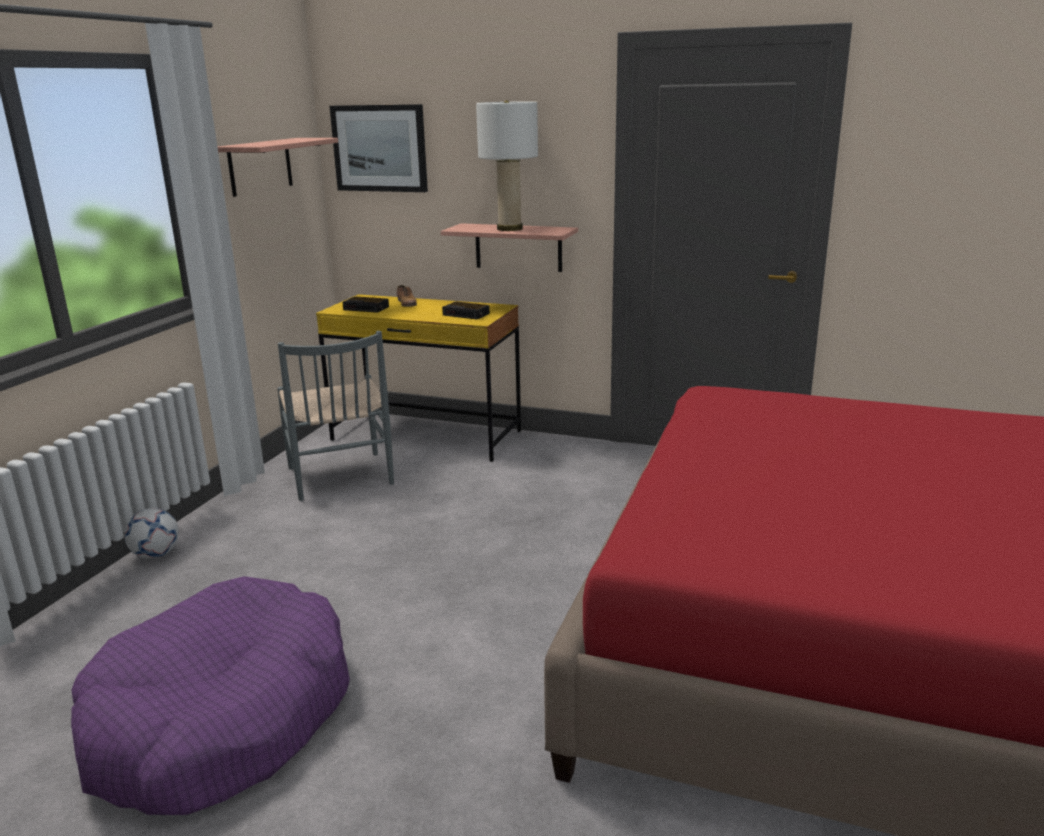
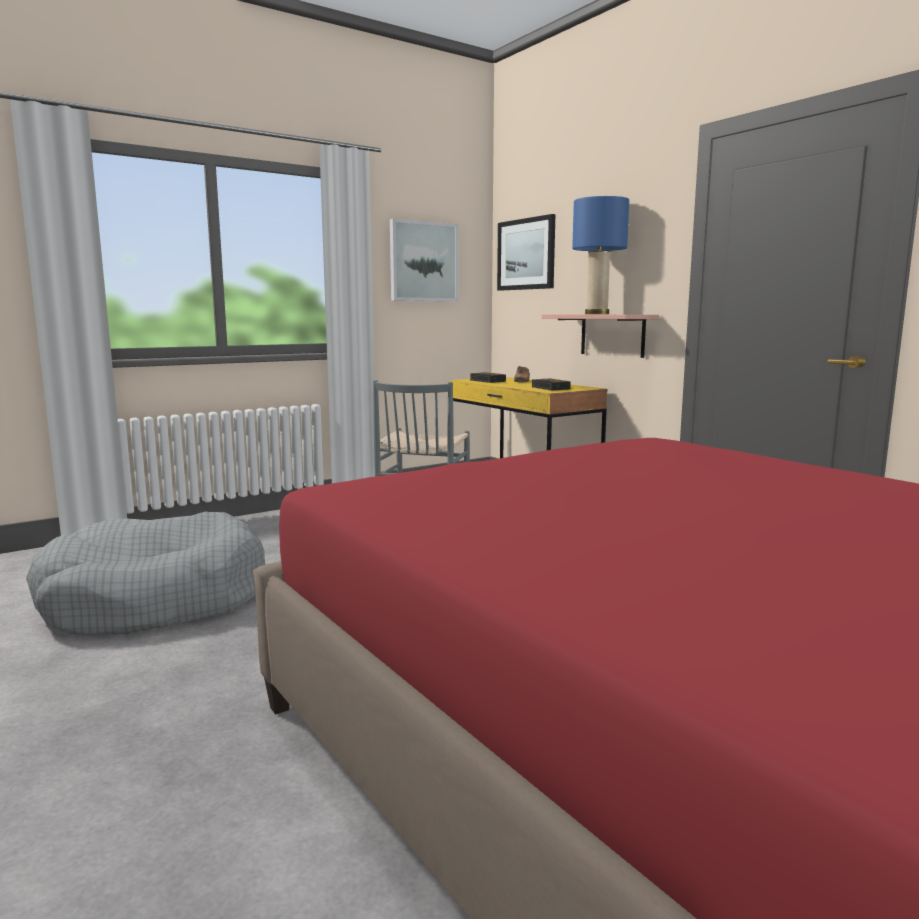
camera: 35 degrees right, 10 degrees down
(156, 555) = (256, 519): football -> none
(221, 718) = (155, 599): purple dog bed -> grey dog bed
(260, 166) = (423, 262): shelf -> picture
(510, 229) = (597, 314): white table lamp -> blue table lamp

